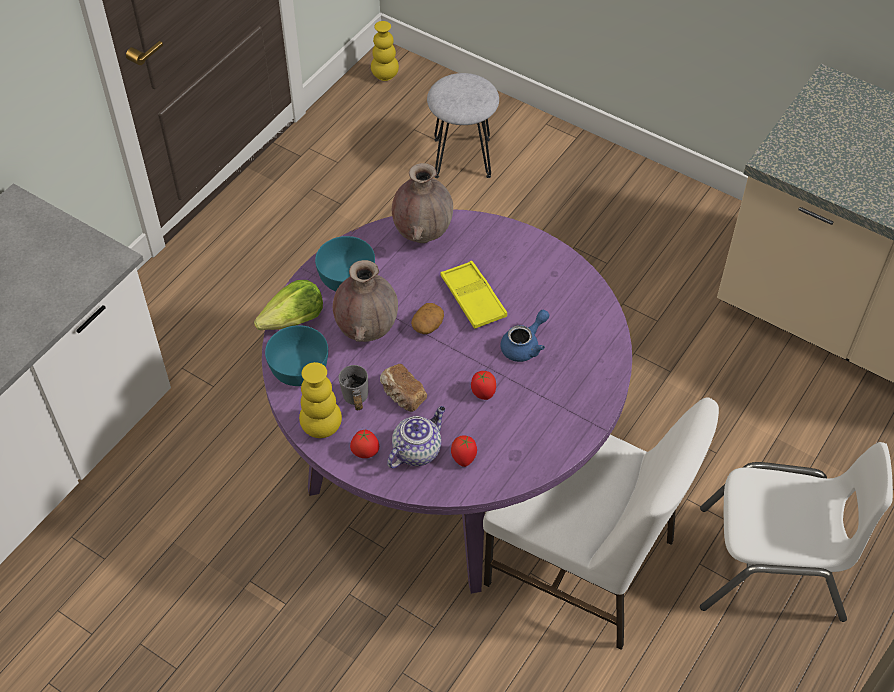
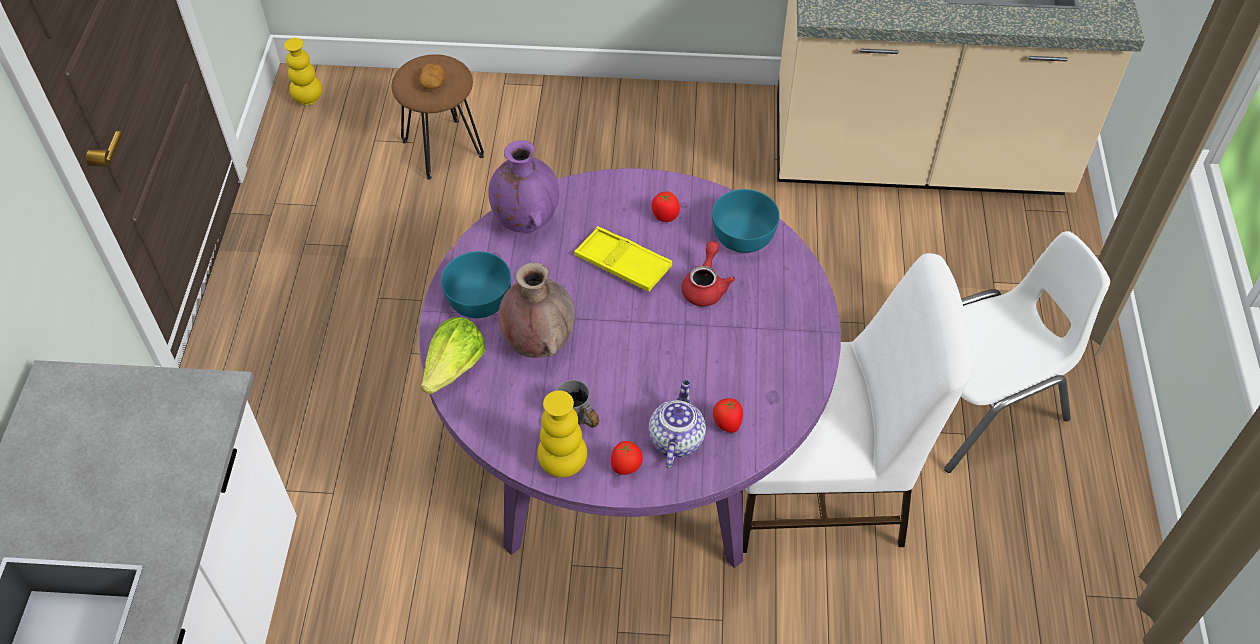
camera: 30 degrees left, 0 degrees up
(298, 369) = (495, 415): turquoise bowl -> turquoise bowl (743, 236)
(402, 395) = (621, 392): bread -> none
(422, 233) = (526, 221): brown vase -> purple vase
(427, 325) = (597, 310): potato -> potato (433, 84)
(462, 157) = (442, 148): grey stool -> brown stool
(483, 393) = (699, 351): tomato -> tomato (665, 217)
(524, 345) = (705, 287): blue teapot -> red teapot

